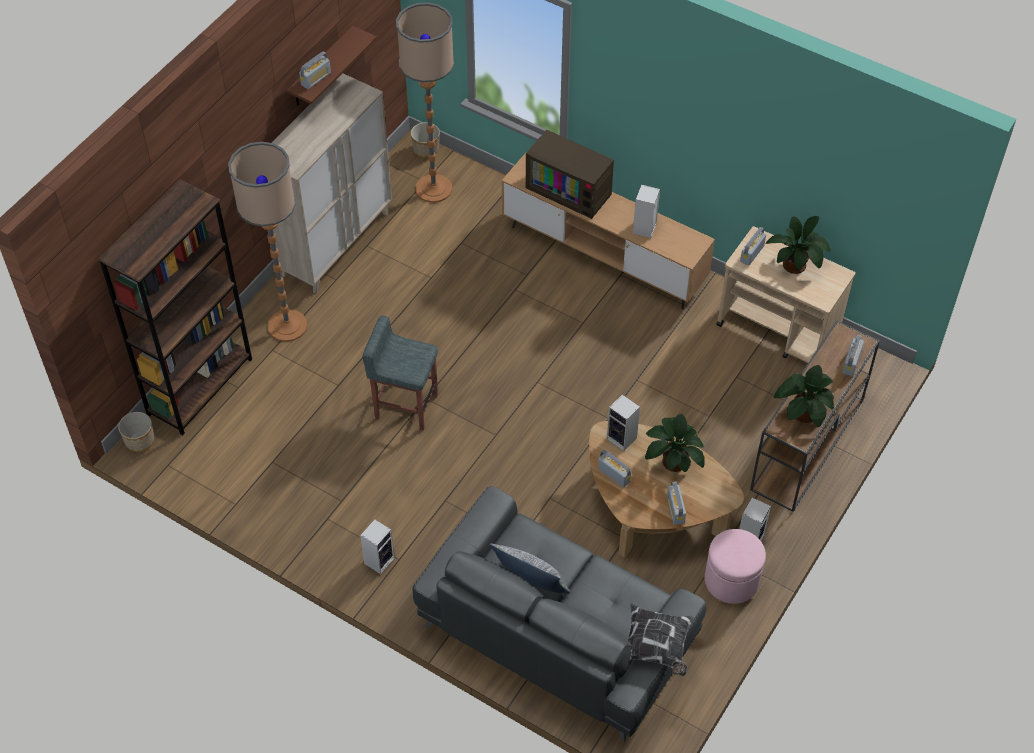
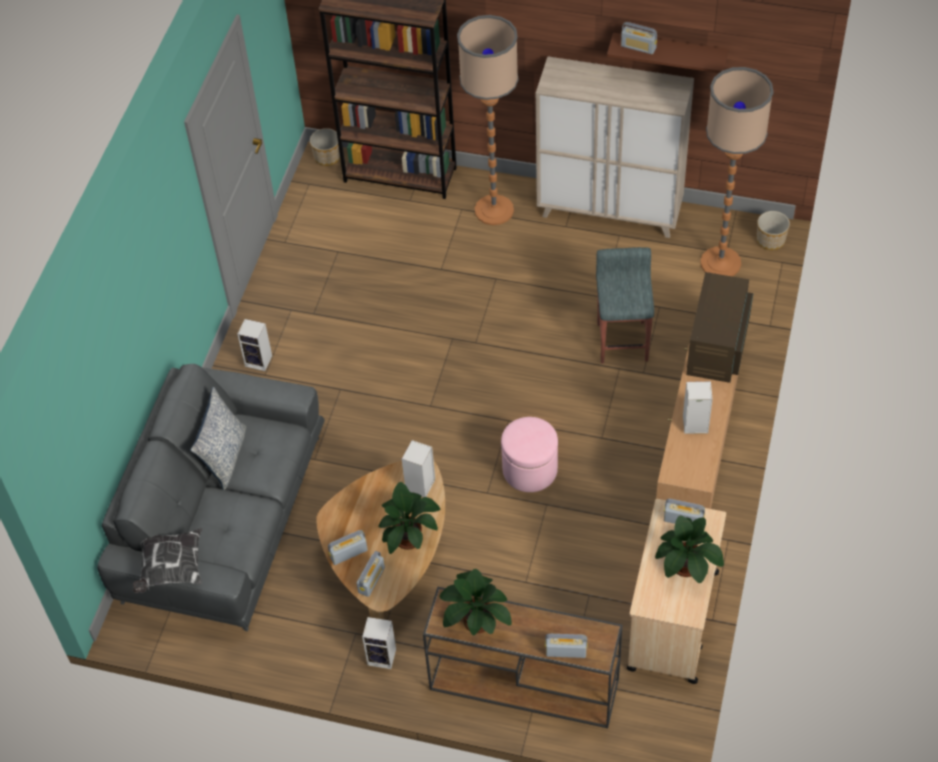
camera: 75 degrees right, 0 degrees up
(405, 406) = (437, 326): grey stool -> grey stool (622, 341)
(614, 475) = (373, 490): radio -> radio (371, 580)
(731, 580) = (326, 651): pink ottoman -> pink ottoman (530, 470)

